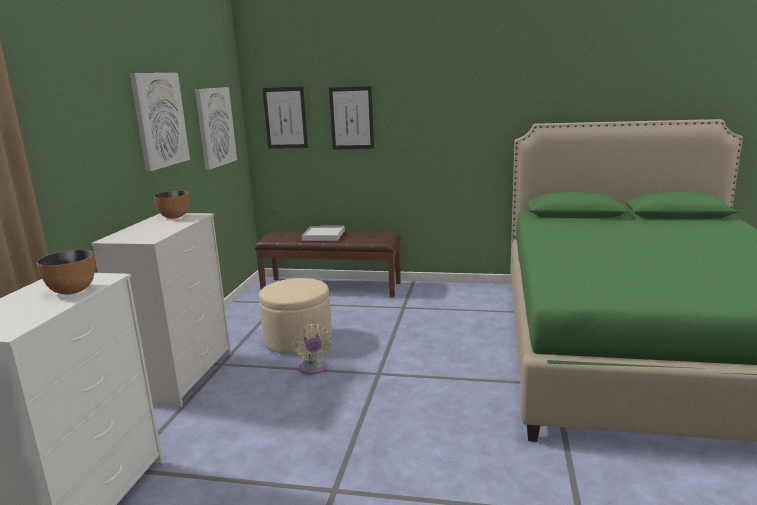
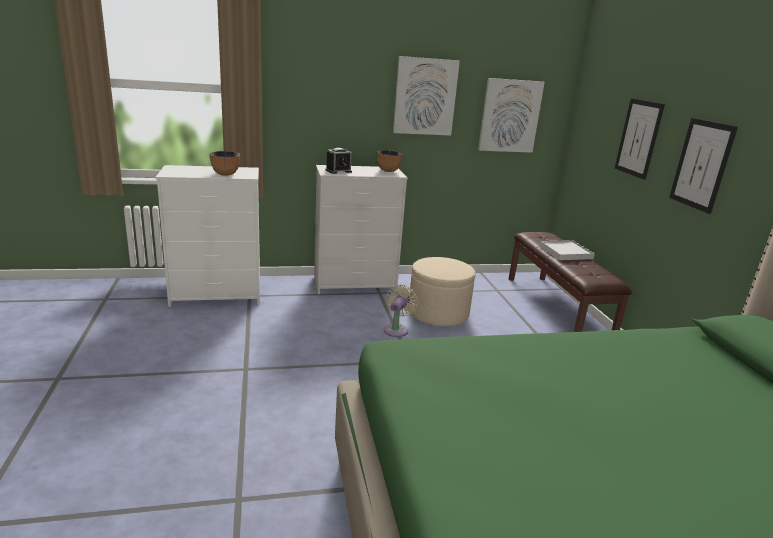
camera: 65 degrees right, 5 degrees up
(146, 235) = (338, 171): none -> alarm clock
(285, 118) = (594, 123): picture -> picture (701, 165)
(313, 369) = (397, 329): beige fan -> beige fan turned 150 degrees clockwise

